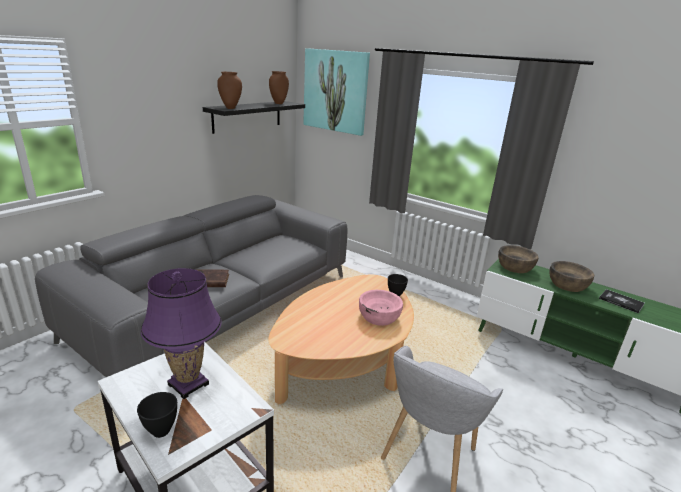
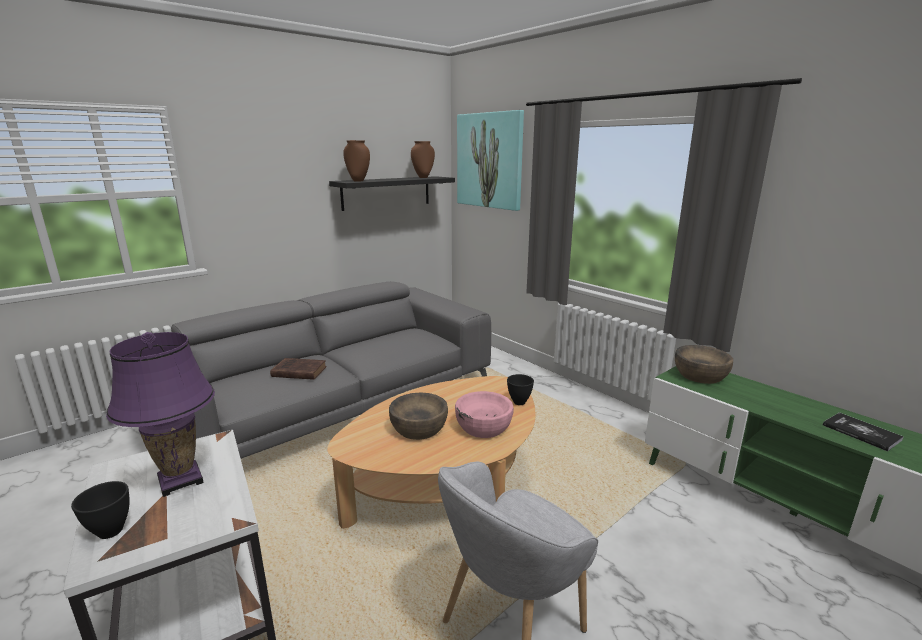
camera: 15 degrees right, 5 degrees down
(567, 284) = (775, 402): brown bowl -> brown bowl (418, 428)

